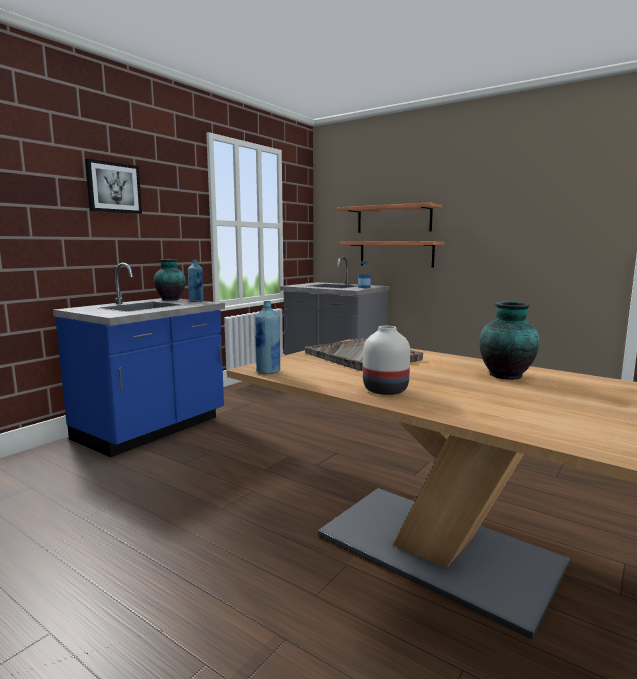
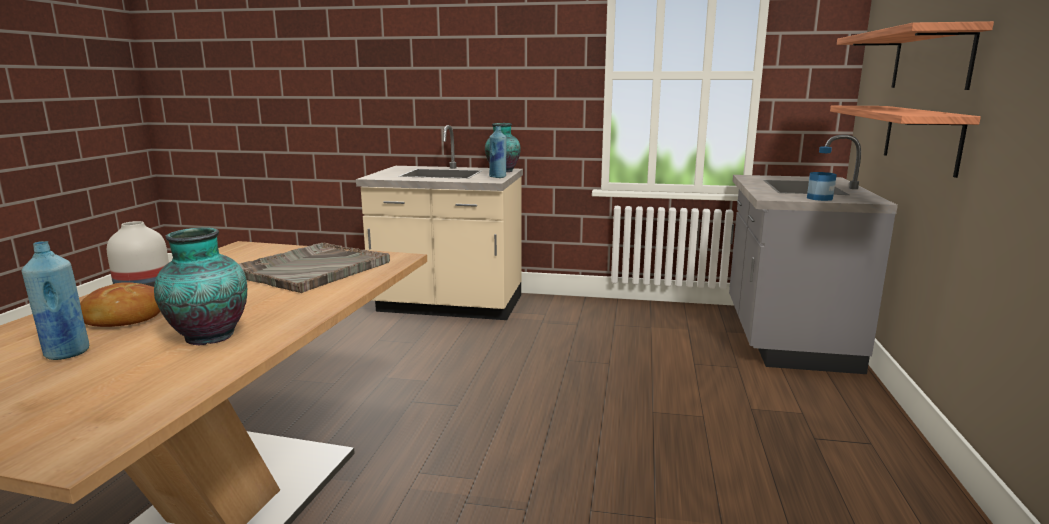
camera: 65 degrees right, 5 degrees up
(113, 187) = (466, 42): picture -> none
(152, 429) = (448, 306): blue counter -> beige counter
(268, 371) = (228, 251): blue bottle -> blue bottle (66, 353)
(455, 393) = (123, 317): none -> bread

